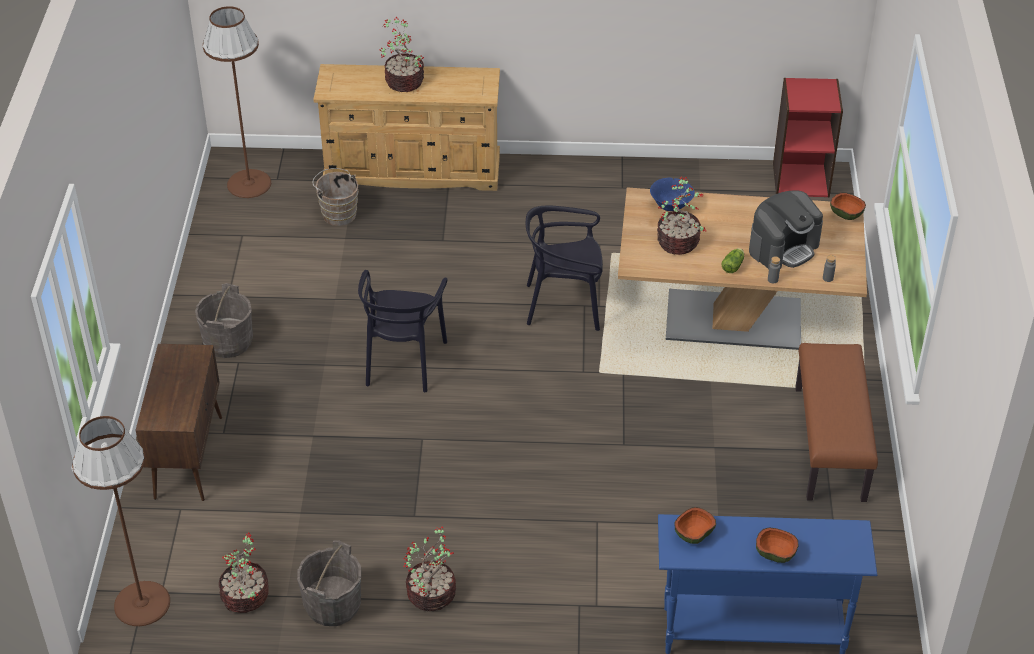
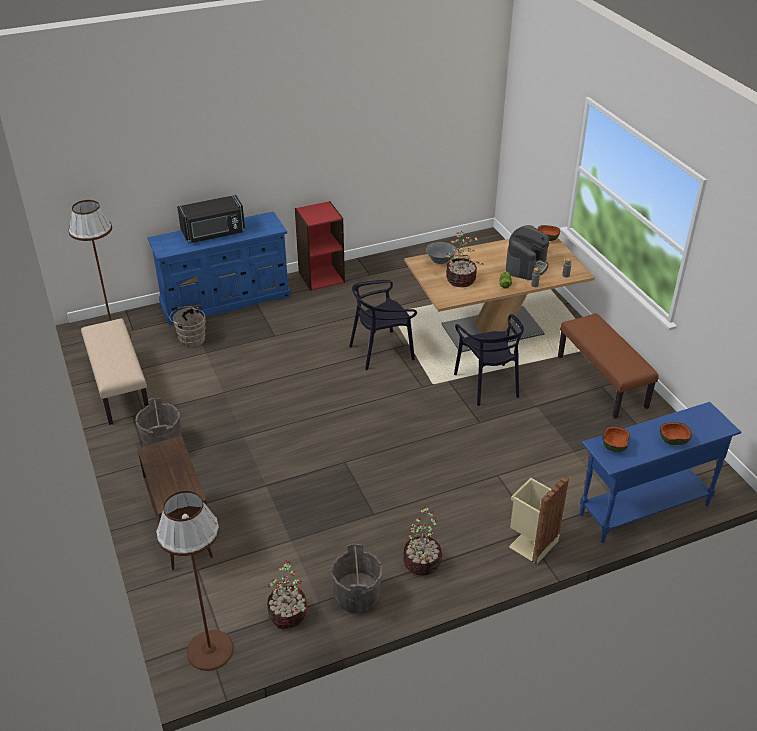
camera: 25 degrees left, 5 degrees down
(218, 253) = (118, 387): none -> beige bench
(403, 81) = (214, 233): potted plant -> black microwave
(403, 362) = (298, 417): black chair -> black chair (488, 384)
(413, 170) = (226, 300): beige dresser -> blue dresser
(577, 620) = (531, 543): none -> beige trash can
(670, 207) = (440, 261): blue bowl -> grey bowl
(800, 179) = (473, 243): red bookcase -> red bookcase (321, 277)

